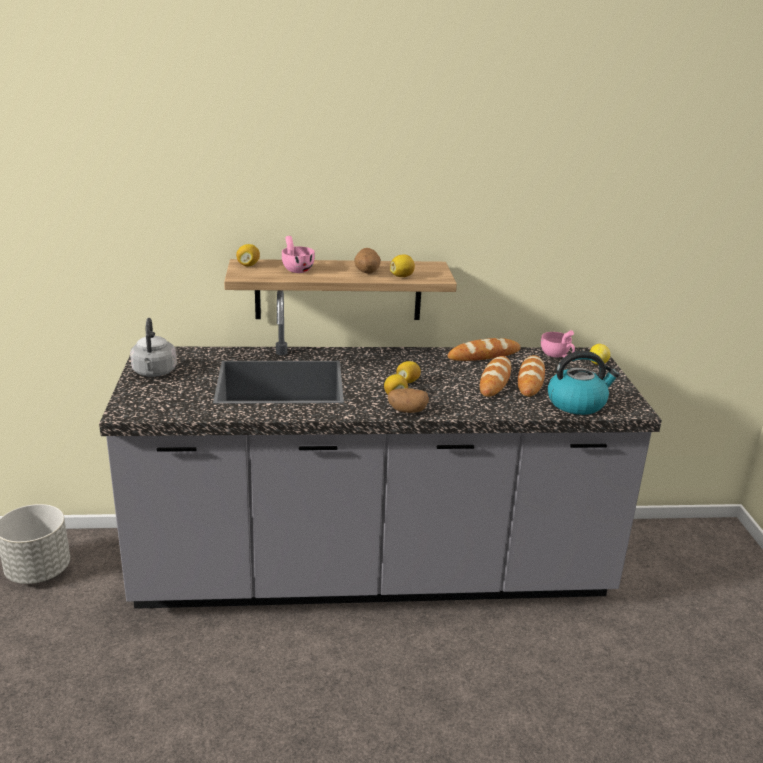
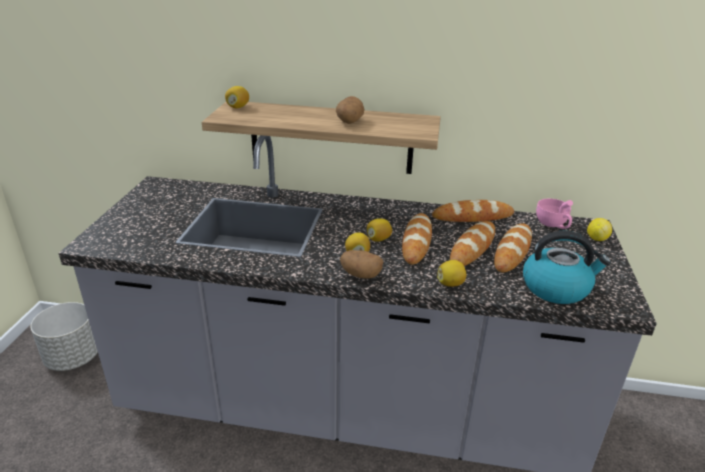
camera: 15 degrees right, 5 degrees up
(154, 372) = (145, 204): grey kettle -> none
(296, 269) = (280, 114): pink cup -> none
(402, 276) = (382, 128): lemon -> lemon (451, 283)
(443, 380) = (416, 242): none -> bread

